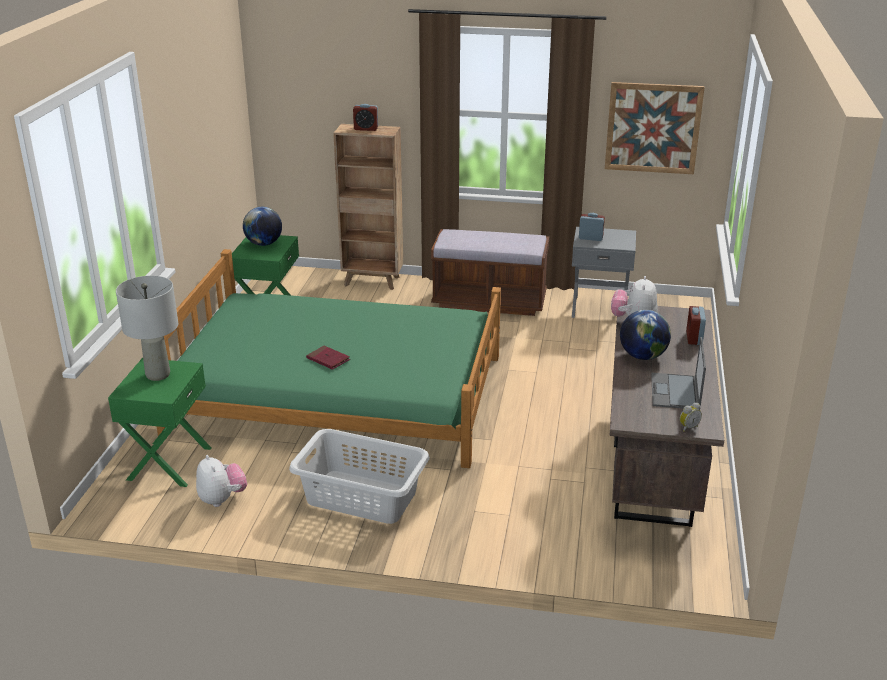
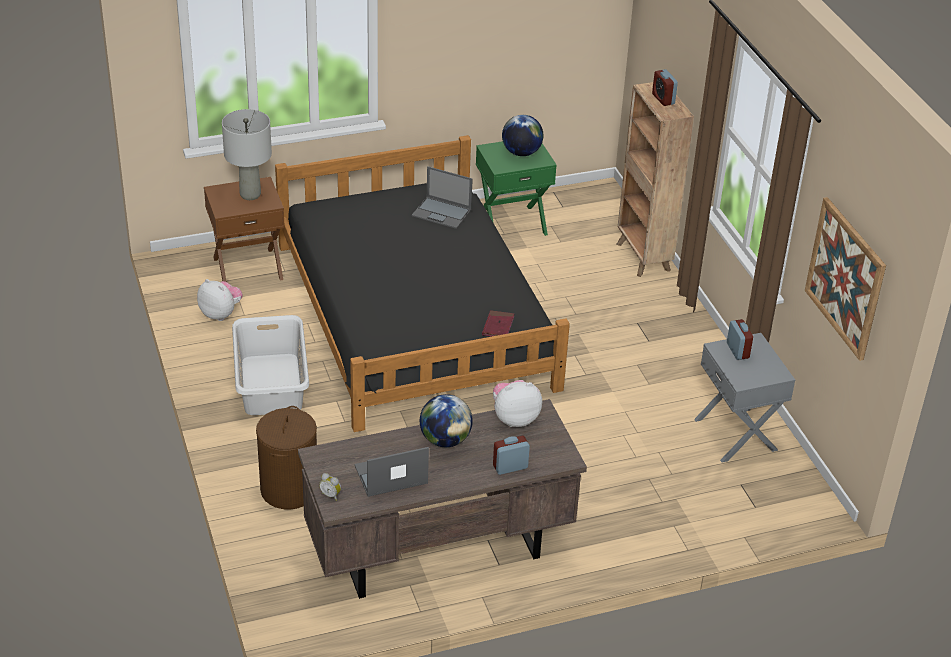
camera: 60 degrees right, 10 degrees up
(168, 463) = (247, 268): green nightstand -> brown nightstand
(222, 499) = (221, 314): plush toy -> plush toy turned 90 degrees counterclockwise
(275, 310) = (442, 213): none -> laptop
(328, 359) = (380, 274): red book -> red book (498, 326)
(340, 393) = (415, 316): green bed -> black bed
(489, 302) = (674, 350): brown bench -> none
(521, 527) = (289, 489): none -> brown laundry basket

